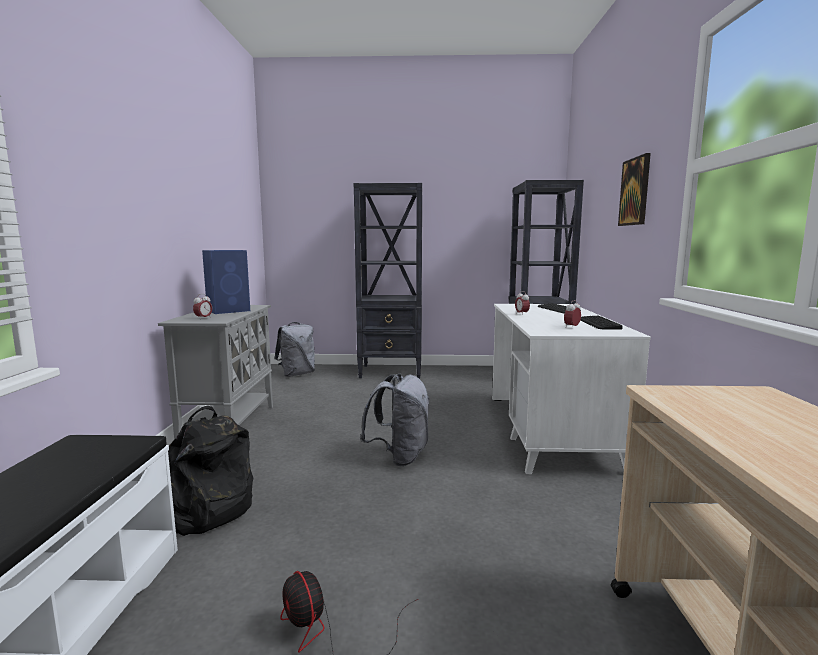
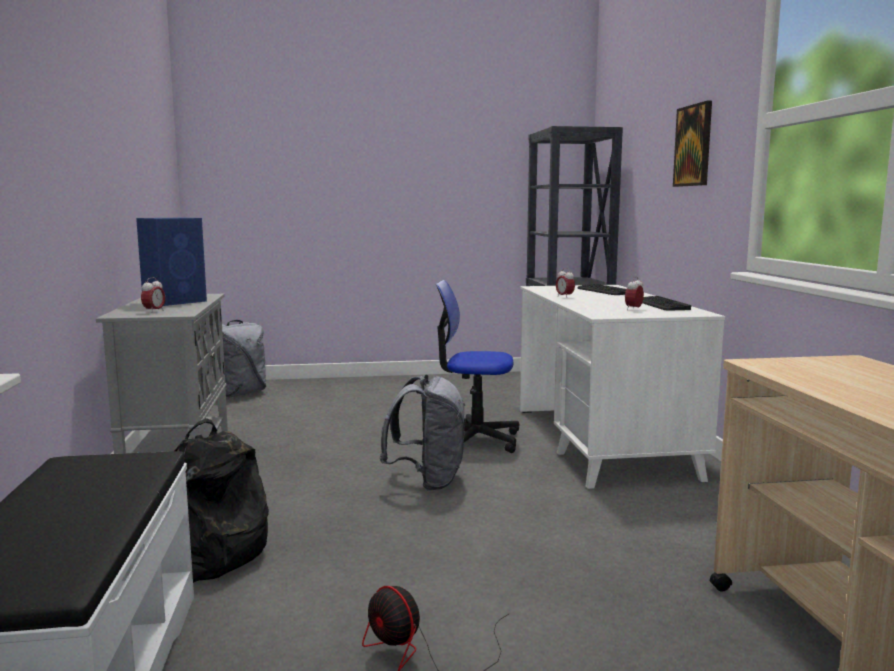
camera: 10 degrees left, 0 degrees up
(391, 372) = (373, 385): black bookcase -> none
(448, 422) = (474, 440): none -> office chair

